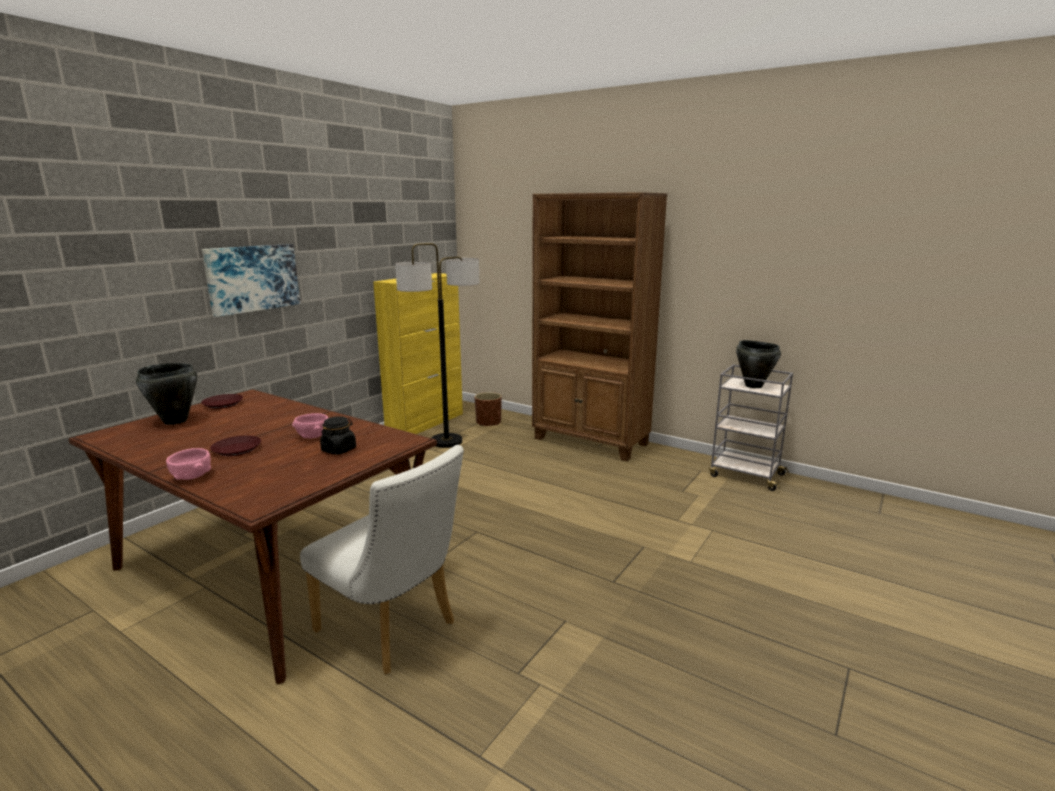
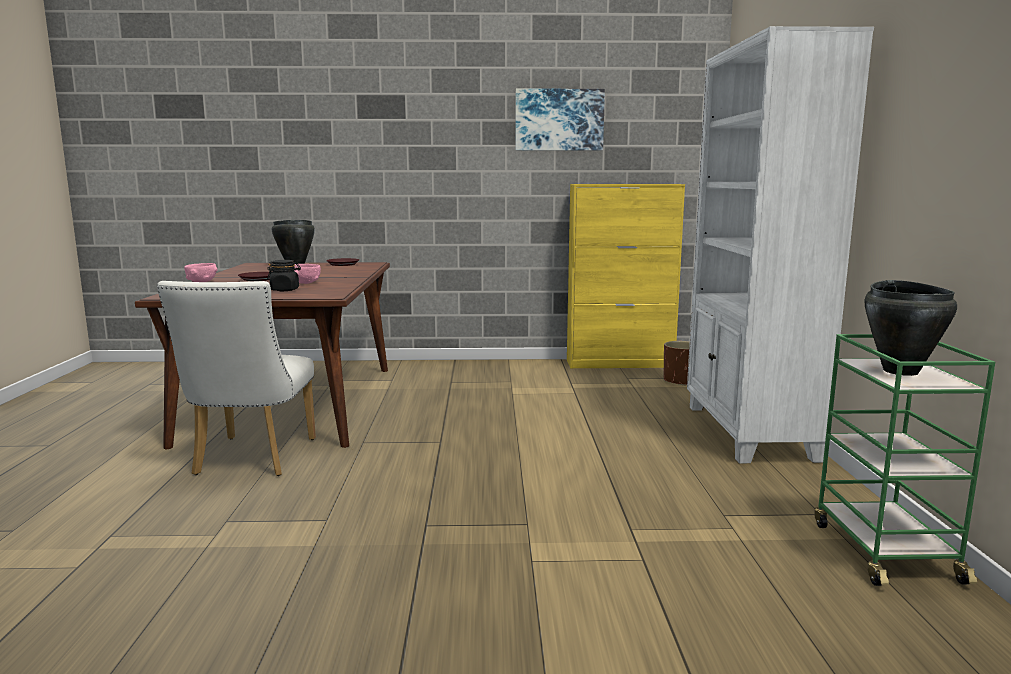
camera: 55 degrees right, 5 degrees down
(252, 278) = (428, 166): picture -> picture (559, 120)
(447, 441) = (598, 381): floor lamp -> none
(591, 442) = (748, 432): brown bookcase -> white bookcase
(745, 475) = (883, 551): grey cart -> green cart

